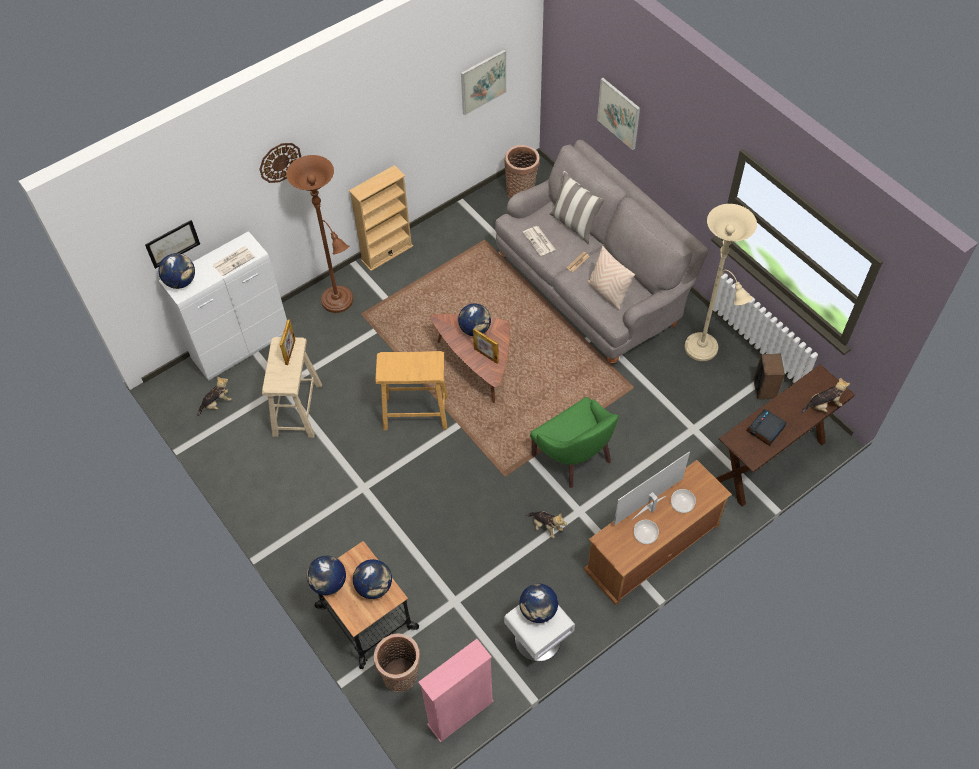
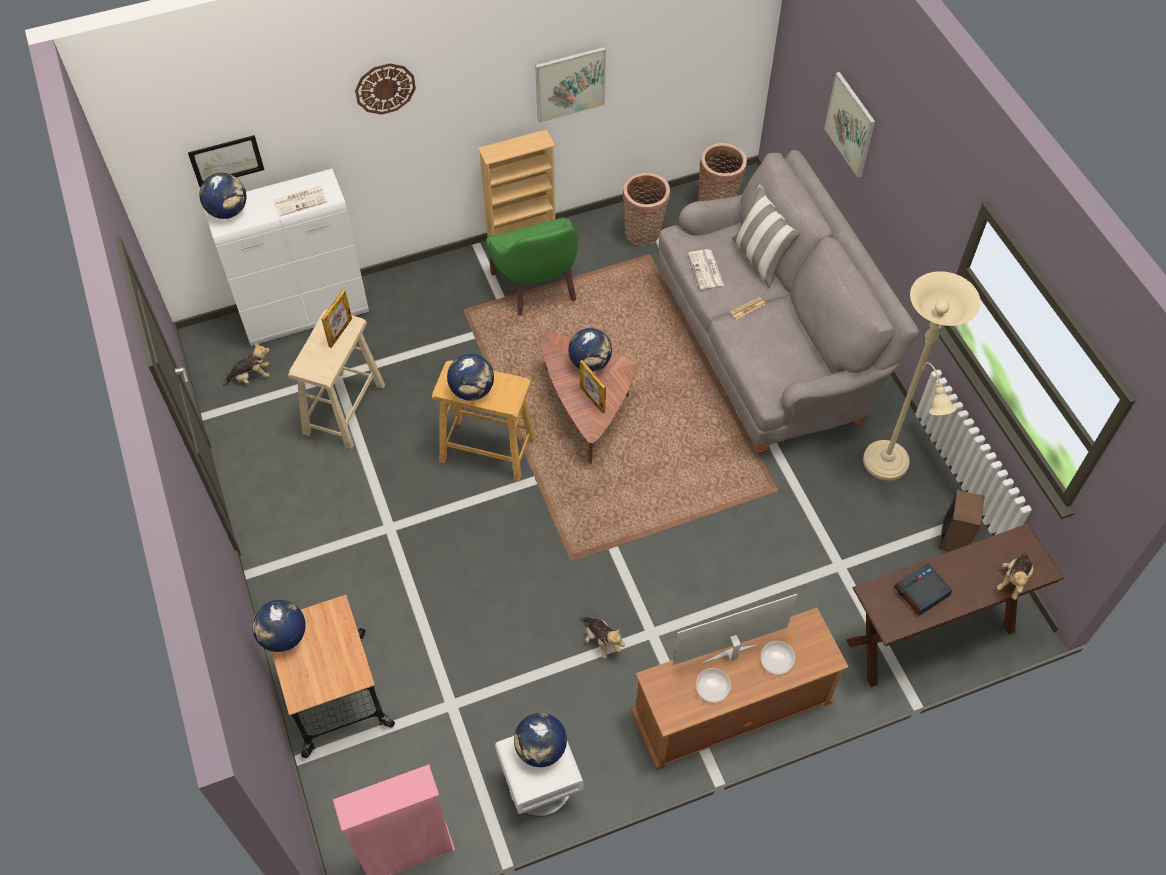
camera: 15 degrees right, 0 degrees up
(340, 303) = (442, 290): brown floor lamp -> none
(374, 586) = (338, 657): globe -> globe (472, 390)
(401, 676) = (351, 782): basket -> basket (644, 234)
(483, 81) = (687, 47): picture -> picture (570, 84)
(575, 457) = (670, 560): green armchair -> green armchair (538, 286)
(607, 293) = (772, 357): beige pillow -> none
(823, 405) = (1013, 580): plush toy -> plush toy turned 120 degrees clockwise

